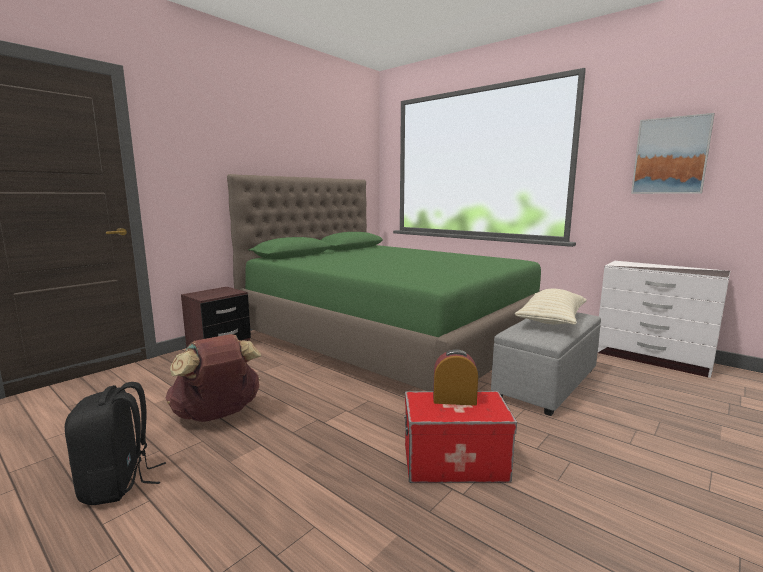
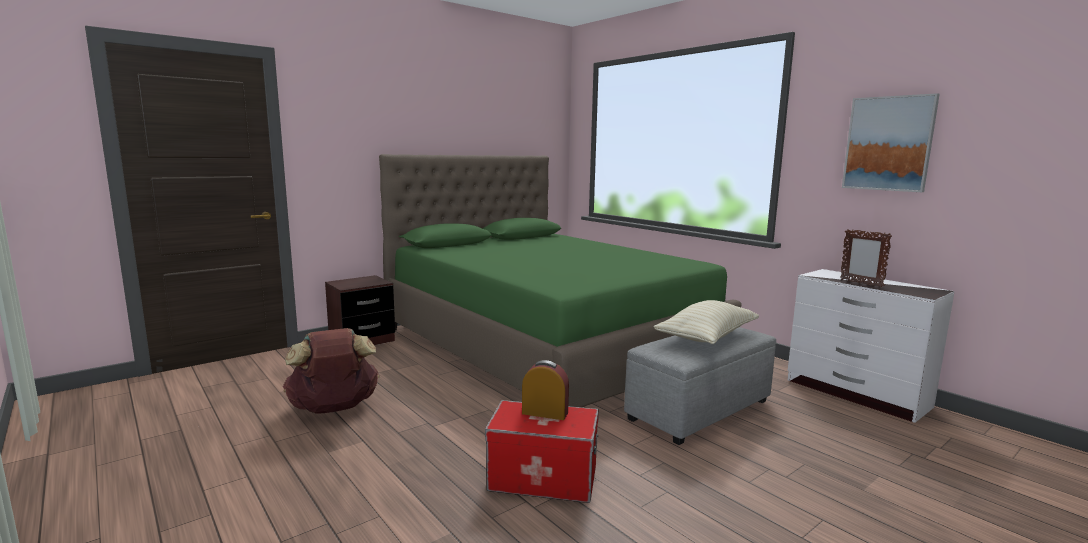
camera: 10 degrees right, 0 degrees up
(118, 484) = (225, 460): black backpack -> none
(658, 268) = (860, 283): none -> picture frame

